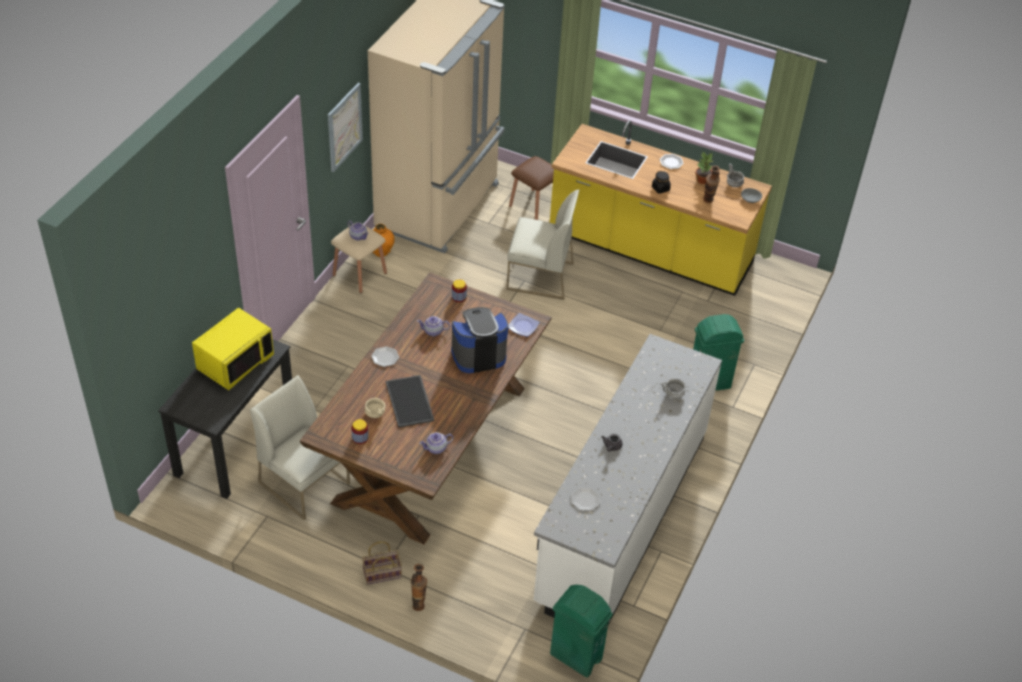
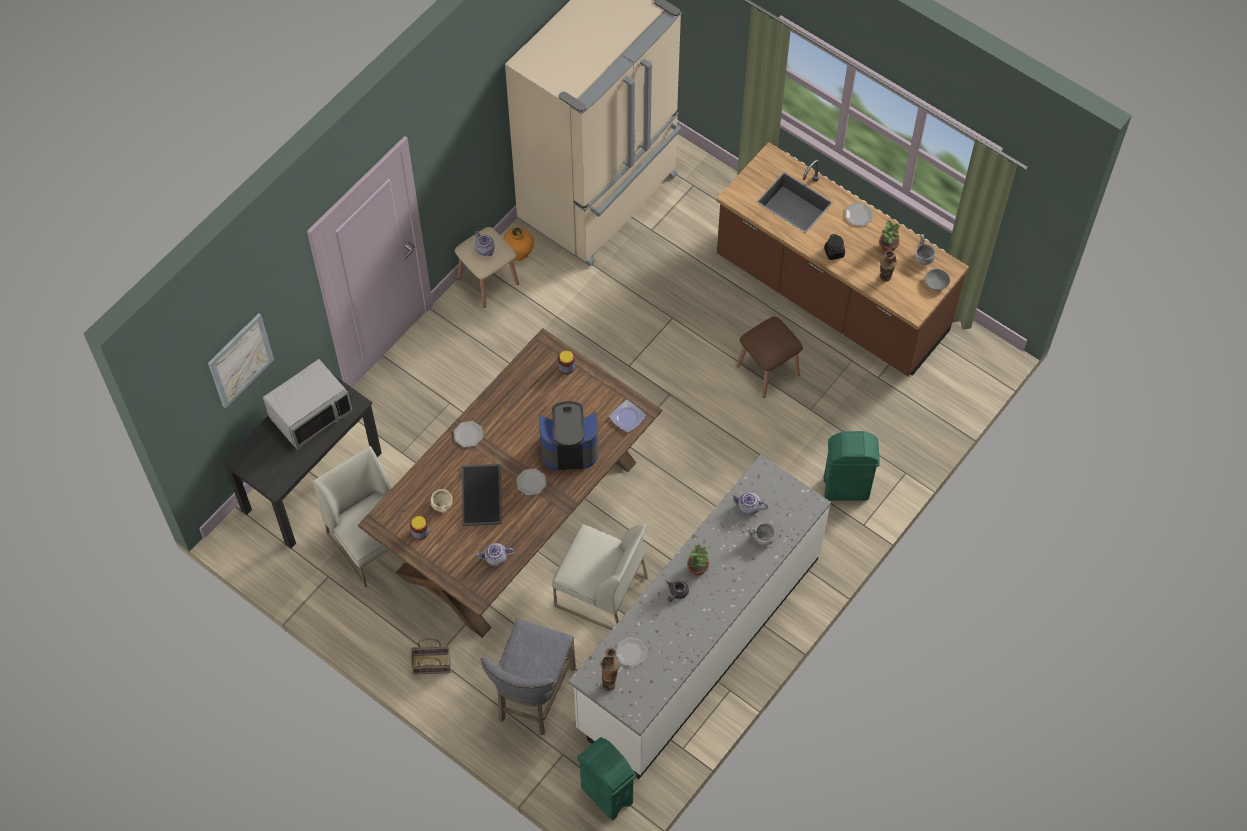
camera: 15 degrees right, 15 degrees up
(234, 362) = (310, 414): yellow microwave -> grey microwave
(344, 127) = (472, 142): picture -> picture (240, 360)
(418, 603) = (461, 705): vase -> vase (610, 681)
(433, 332) = (527, 409): teapot -> teapot (748, 508)
(452, 386) = (531, 482): none -> plate
(484, 586) = (532, 697): none -> grey stool
(534, 206) = (711, 212): brown stool -> brown stool (768, 370)
(539, 277) = (691, 315): white chair -> white chair (600, 592)
(623, 425) = (697, 569): none -> potted plant
(650, 250) = (830, 296): yellow counter -> brown counter

